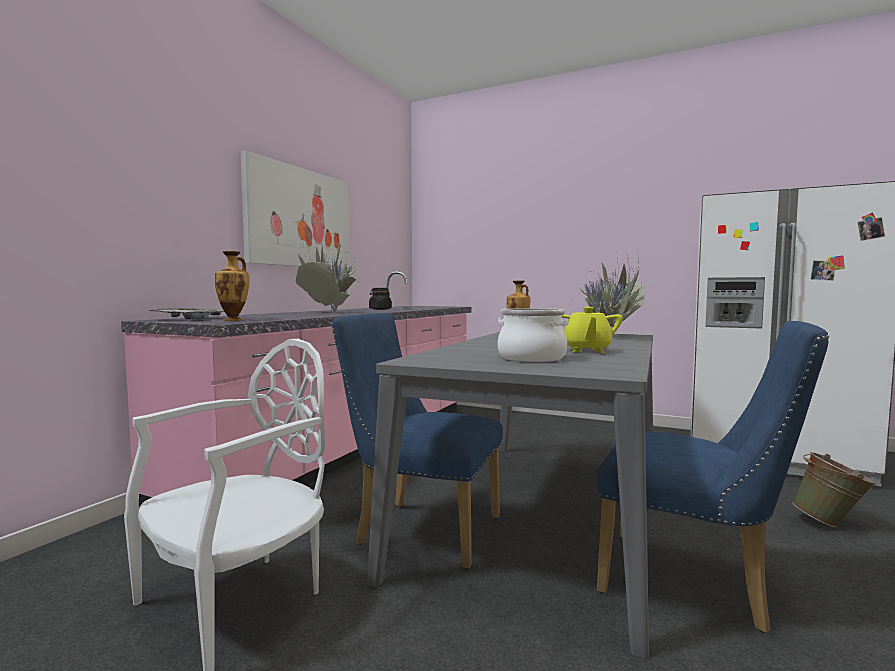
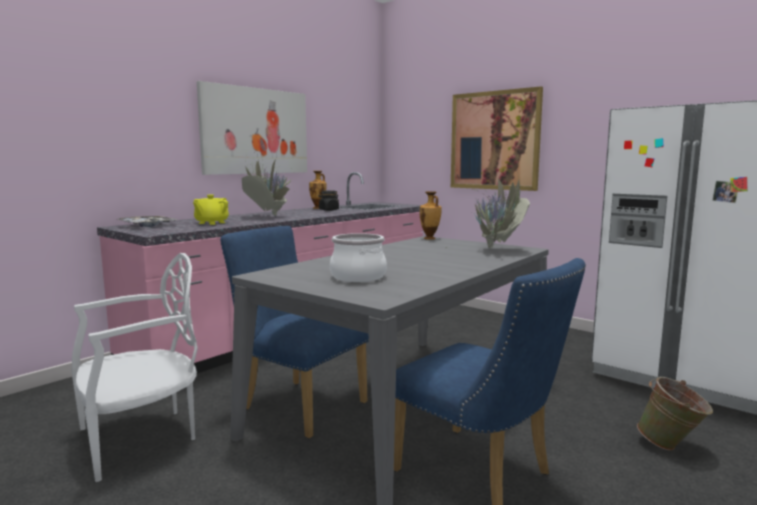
camera: 15 degrees right, 5 degrees up
(234, 320) = (170, 229): vase -> vase (318, 208)
(541, 239) = (494, 140): none -> picture
(587, 350) = (426, 269): yellow teapot -> yellow teapot (211, 223)

